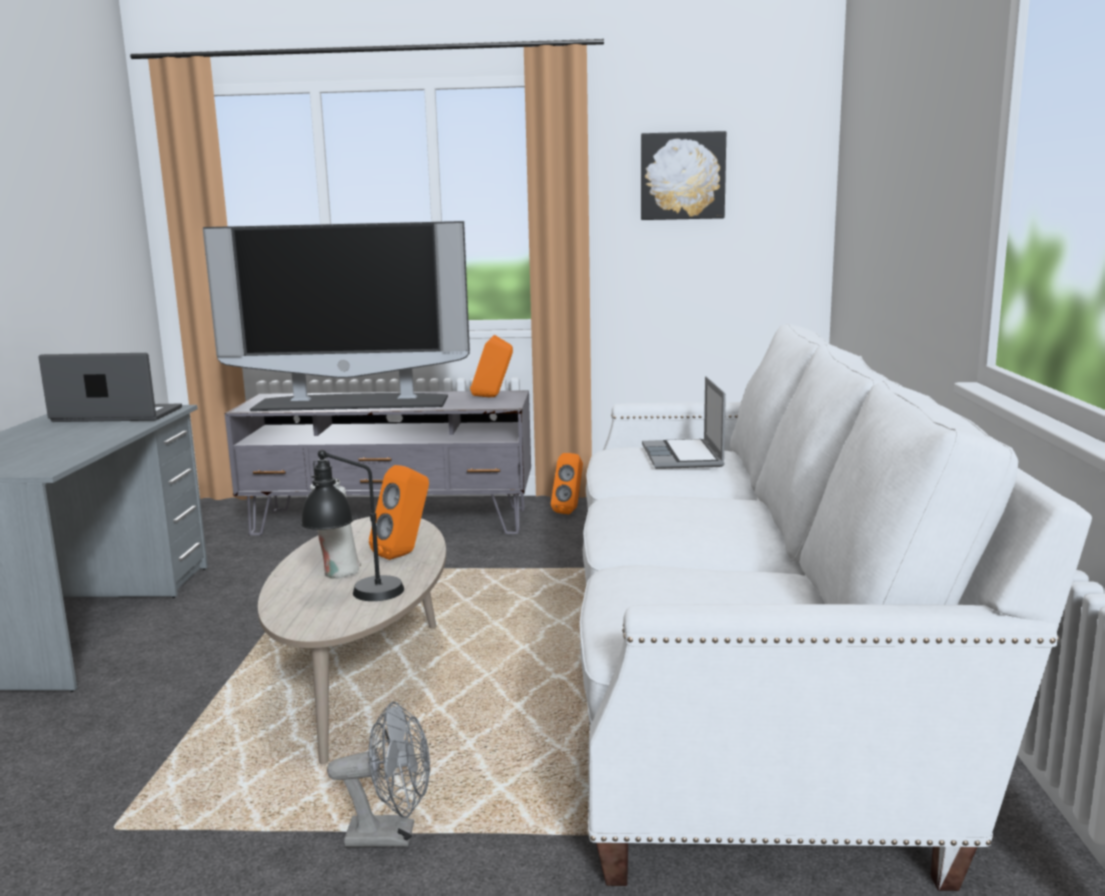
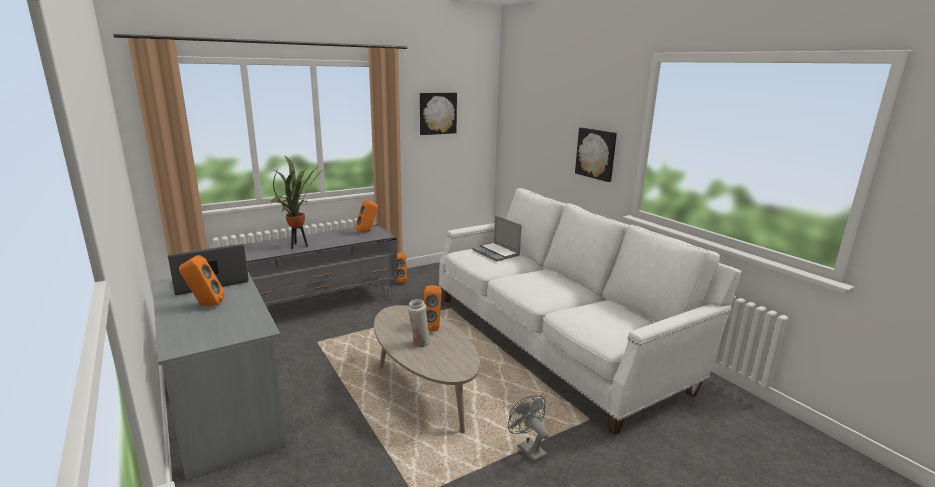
camera: 35 degrees left, 5 degrees up
(54, 435) = (205, 305): none -> orange speaker
(352, 403) = (298, 245): television -> potted plant
(356, 595) = (448, 352): black table lamp -> none
(392, 835) = (528, 448): grey fan -> grey fan turned 90 degrees counterclockwise
(939, 229) = (596, 153): none -> picture

